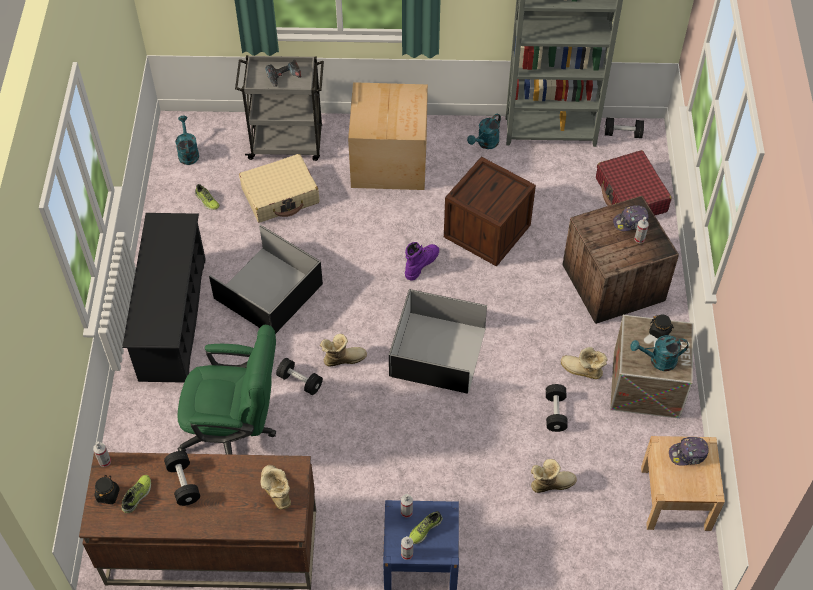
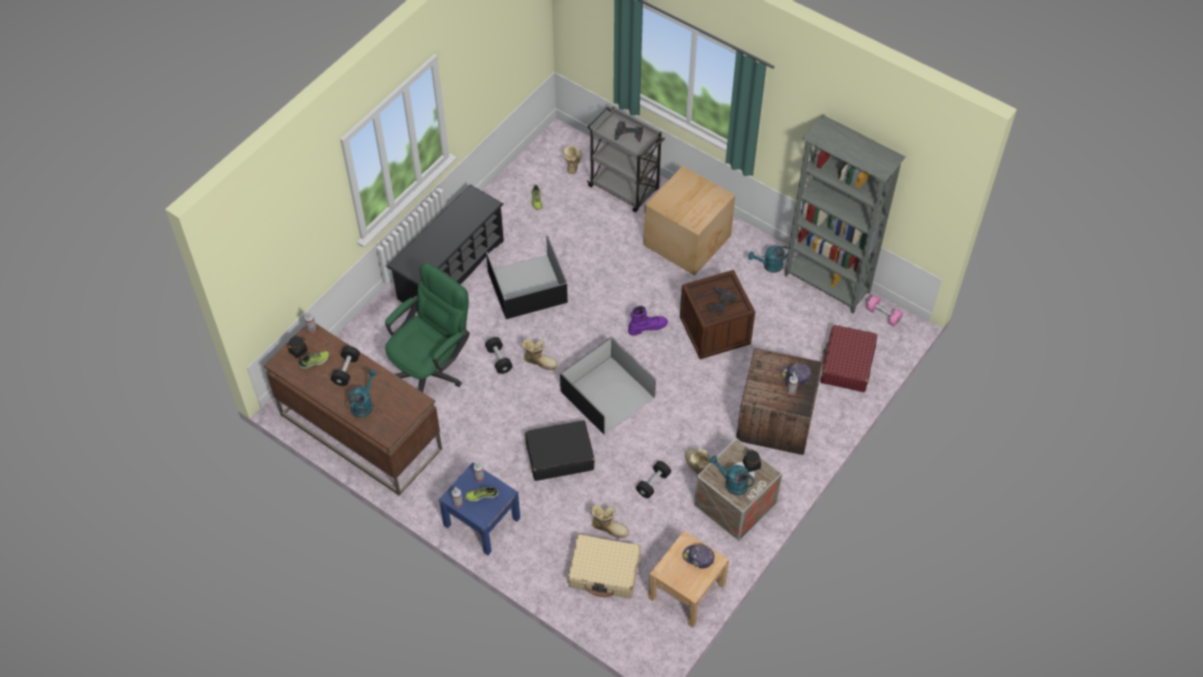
camera: 35 degrees right, 0 degrees up
(188, 152) = (550, 159): turquoise watering can -> turquoise watering can (364, 404)
(236, 432) = (431, 369): green office chair -> green office chair turned 90 degrees counterclockwise
(275, 492) = (396, 409): boot -> boot (572, 164)
(280, 196) = (589, 224): beige suitcase -> beige suitcase (604, 572)
(442, 442) = (559, 456): none -> black suitcase
(495, 195) = (719, 303): none -> power drill
(623, 134) = (883, 315): black dumbbell -> pink dumbbell

